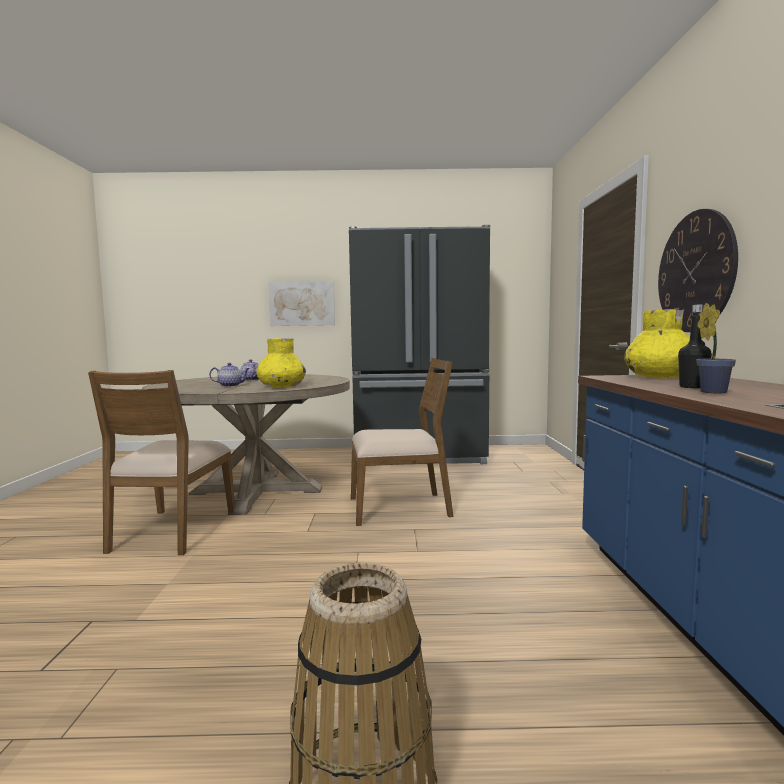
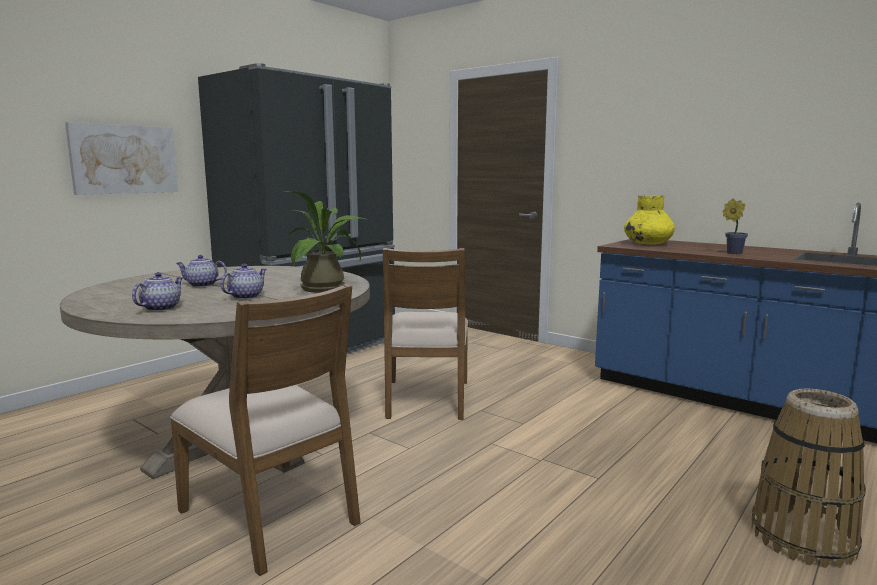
camera: 50 degrees left, 5 degrees up
(181, 385) = (161, 308): none -> teapot
(281, 387) = (328, 288): yellow vase -> potted plant
(400, 507) = (426, 399): brown chair -> brown chair turned 150 degrees clockwise
(692, 387) = (707, 250): black bottle -> none
(695, 272) = (623, 163): wall clock -> none

